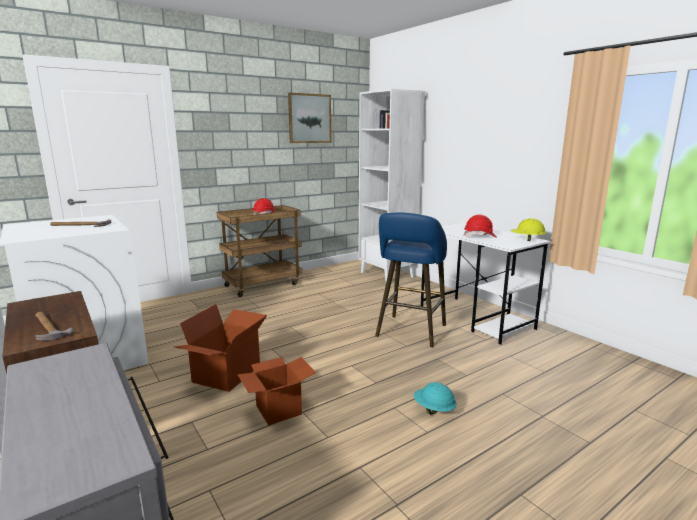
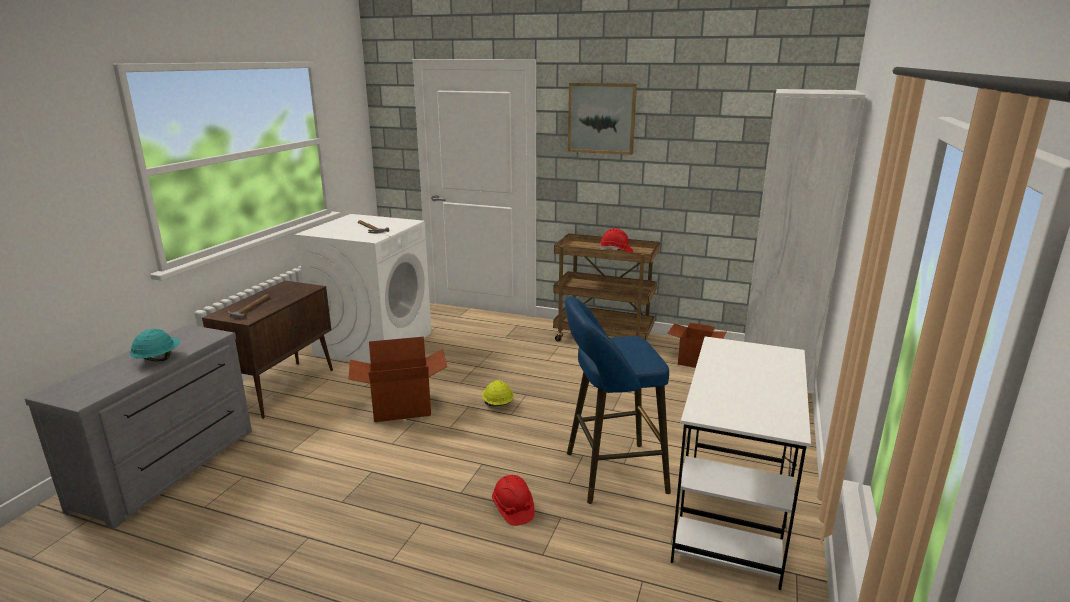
camera: 55 degrees right, 5 degrees up
(279, 410) = (365, 458): cardboard box -> cardboard box (694, 361)
(309, 118) = (722, 122): picture -> picture (601, 118)
(434, 409) = (438, 552): turquoise hard hat -> turquoise hard hat (158, 359)
(480, 236) = (731, 381): red hard hat -> red hard hat (513, 509)
(527, 240) = (773, 422): yellow hard hat -> yellow hard hat (497, 404)

